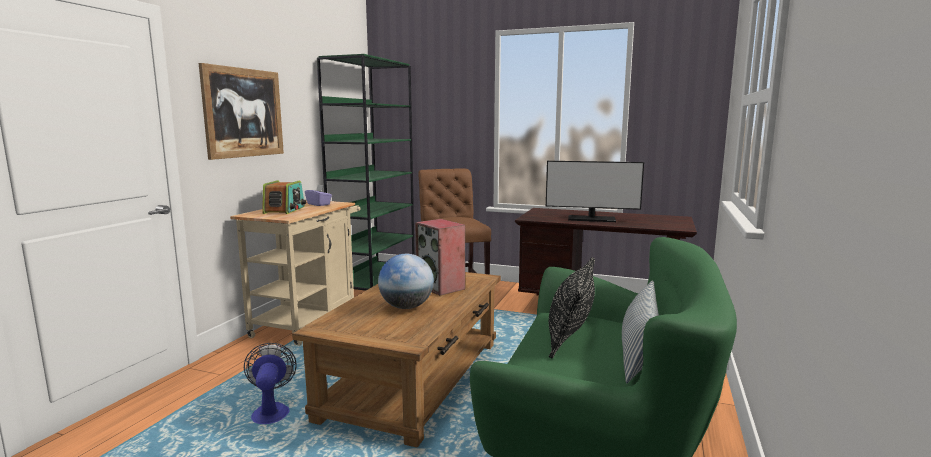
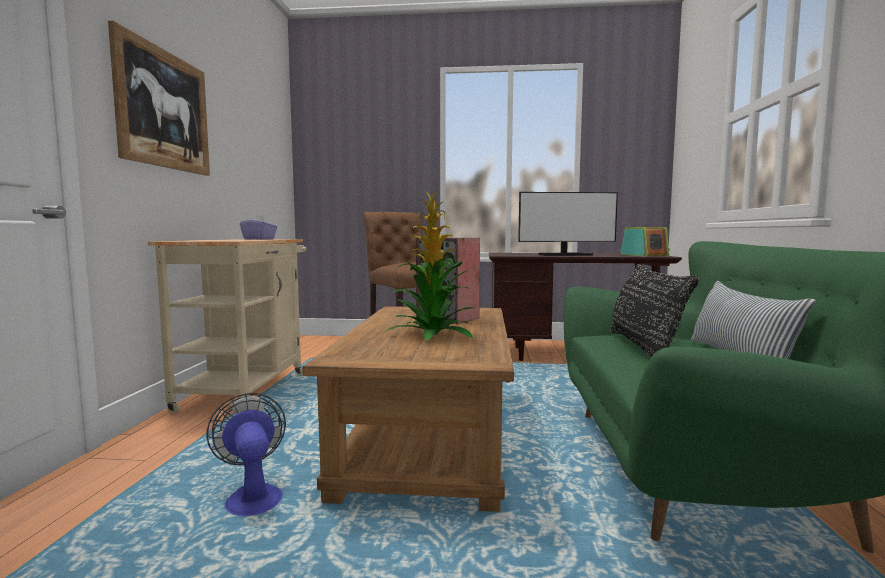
camera: 15 degrees left, 5 degrees down
(285, 210) = (221, 240): radio -> radio (644, 255)
(374, 282) = (307, 347): green bookcase -> none
(406, 307) = (431, 334): globe -> potted plant

